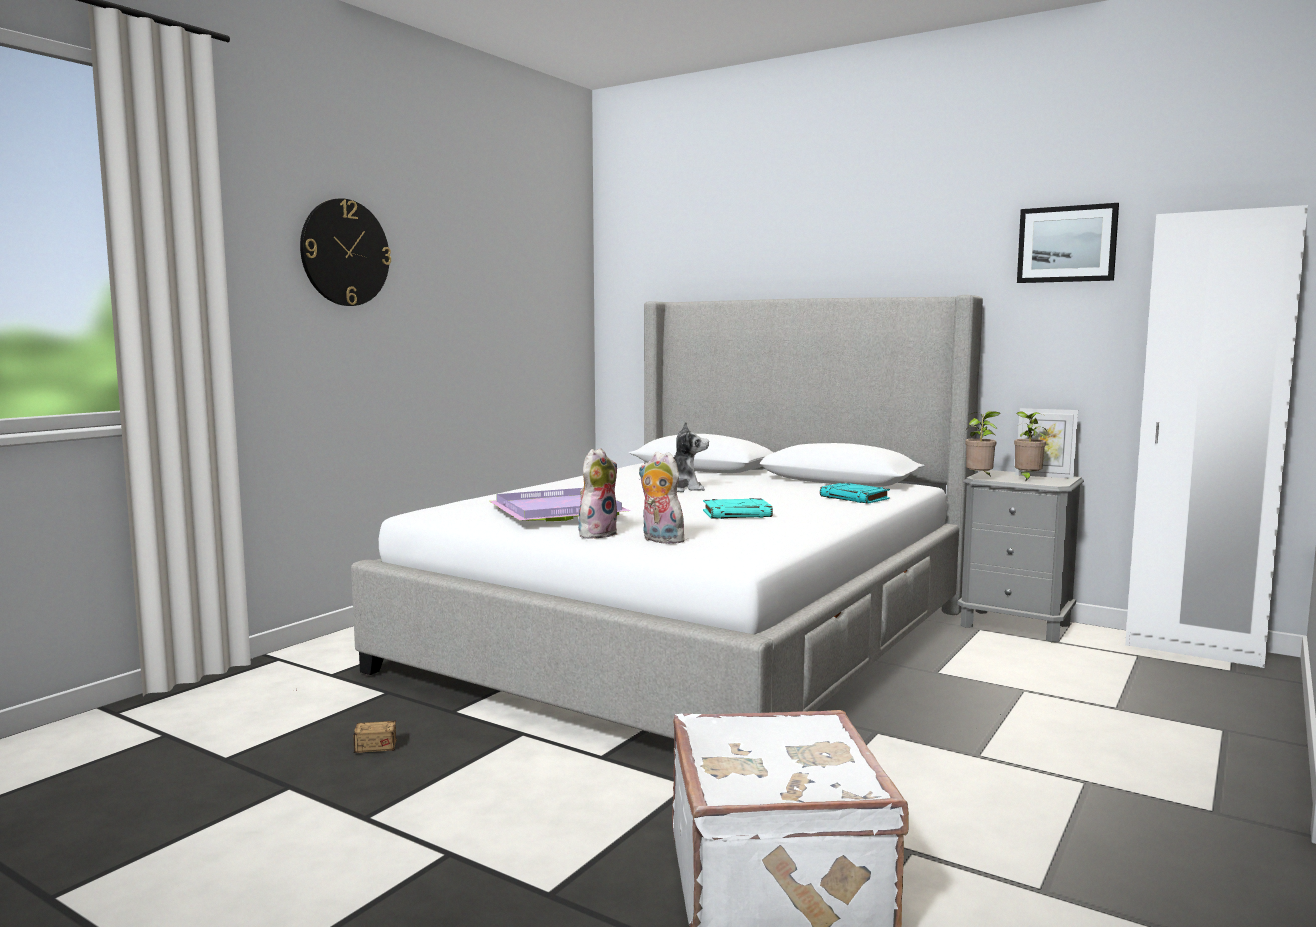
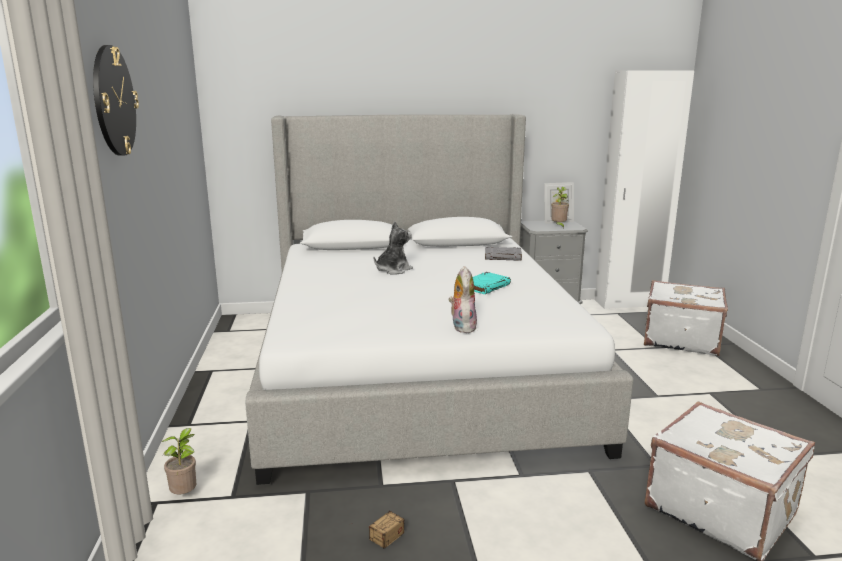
camera: 40 degrees left, 10 degrees up
(555, 511) = (389, 313): purple tray -> none
(660, 540) = (509, 322): plush toy -> none
(855, 498) = (503, 257): turquoise book -> grey book
(980, 479) = (539, 230): potted plant -> potted plant (185, 495)
(1067, 244) = (565, 82): picture -> none
(1191, 711) = (680, 339): none -> white suitcase

